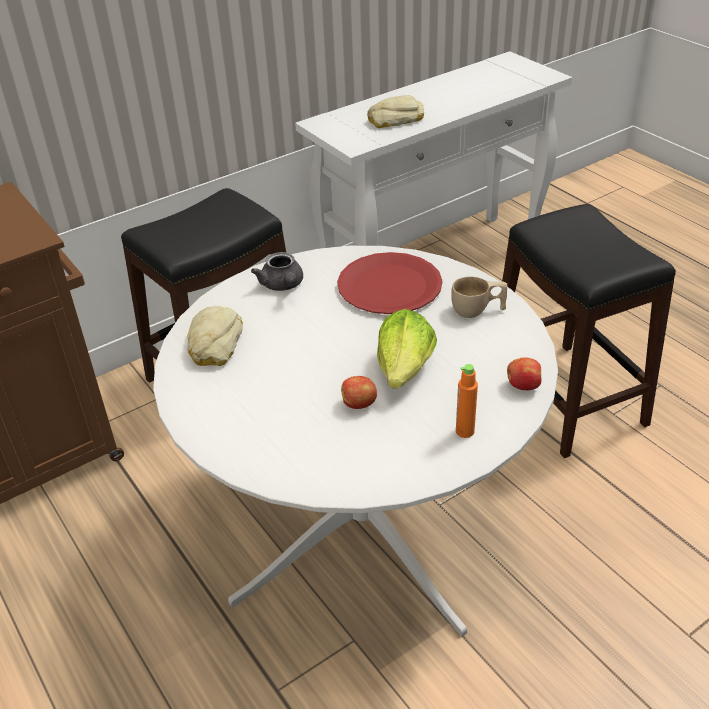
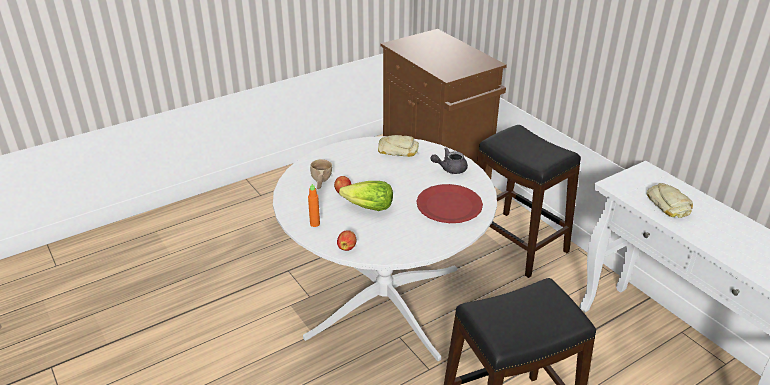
camera: 90 degrees right, 5 degrees down
(478, 311) = (421, 237): beige cup -> beige cup (320, 181)

